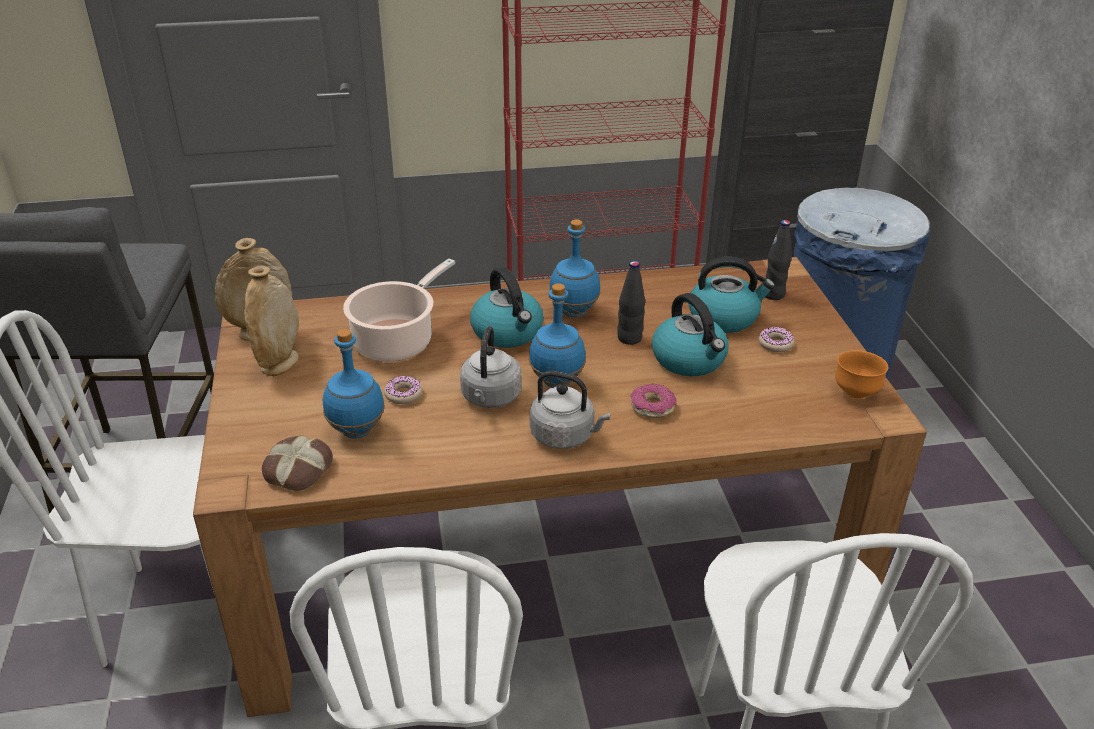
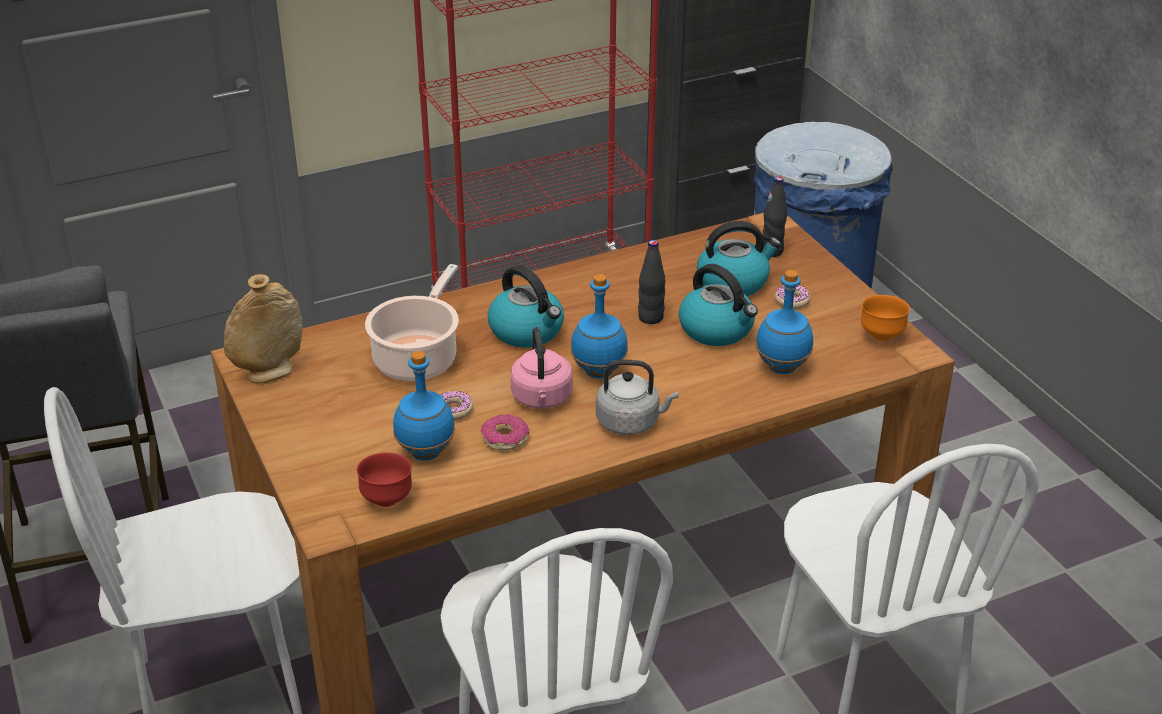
camera: 15 degrees left, 0 degrees up
(280, 363) = (309, 401): beige vase -> none
(297, 469) = (387, 499): bread -> red bowl
(490, 398) = (542, 399): grey kettle -> pink kettle
(575, 312) = (585, 299): blue bottle -> blue bottle (783, 367)
(652, 407) = (700, 381): donut -> donut (505, 439)

